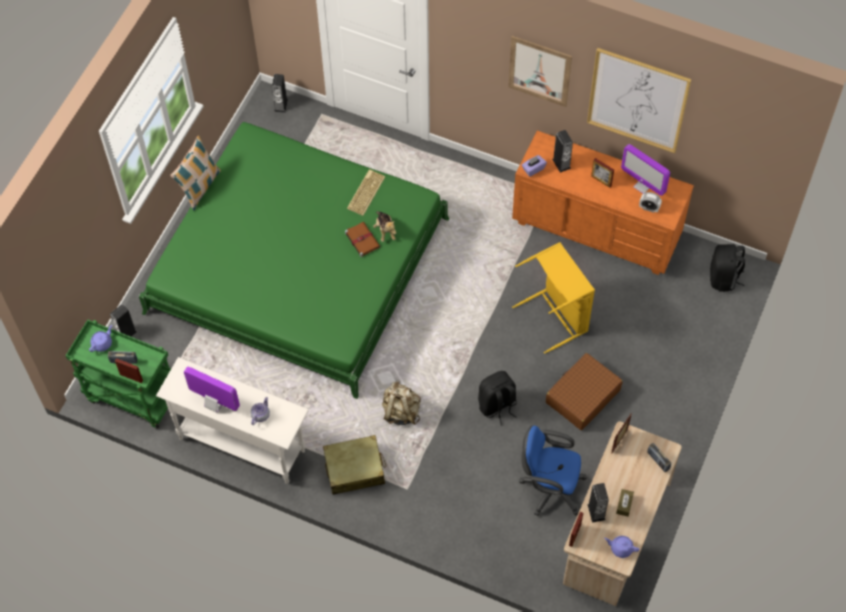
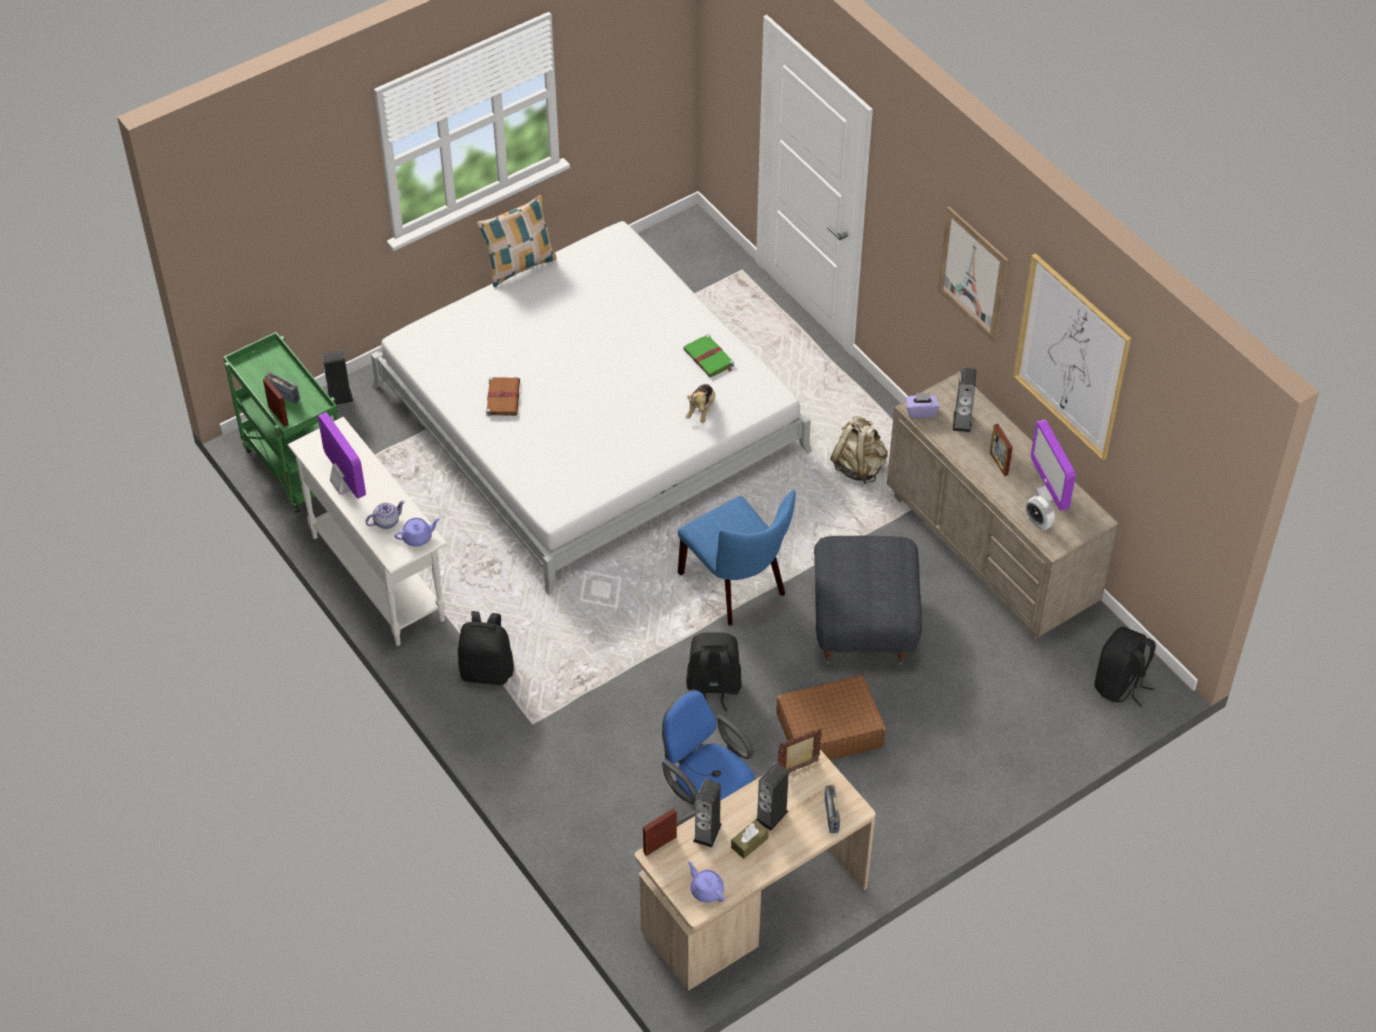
camera: 30 degrees right, 10 degrees down
(102, 343) = (275, 366): purple teapot -> purple teapot (418, 537)
(281, 105) = (700, 240): speaker -> speaker (771, 815)
(298, 265) = (589, 419): green bed -> white bed
(355, 469) = (487, 670): beige suitcase -> black backpack
(362, 239) = (665, 406): brown book -> brown book (503, 397)
(365, 192) = (709, 358): keyboard -> green book
(401, 411) = (590, 635): beige backpack -> beige backpack (859, 466)
(466, 332) = (737, 587): none -> blue chair
(556, 315) = (865, 623): yellow laundry basket -> grey ottoman
(596, 229) = (991, 550): orange dresser -> beige dresser

